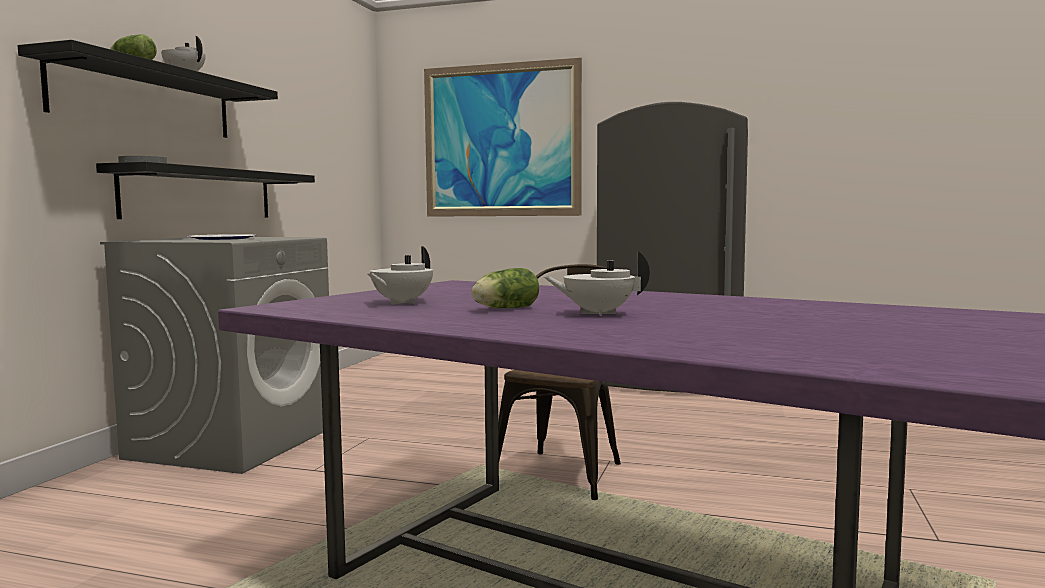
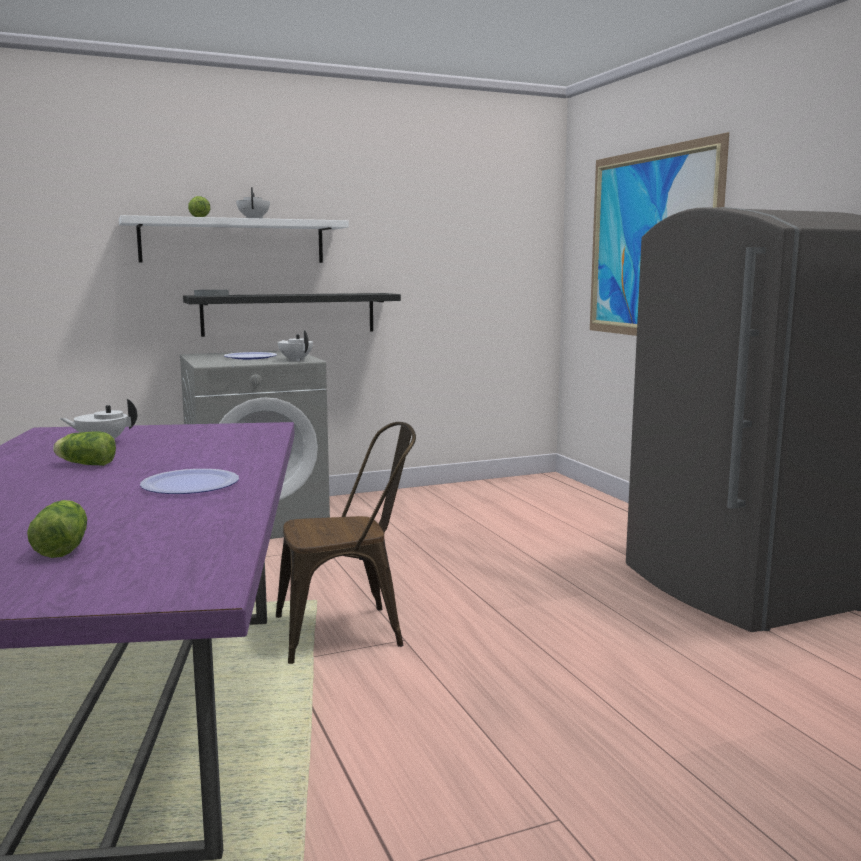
camera: 50 degrees right, 5 degrees up
(146, 100) = (233, 241): black shelf -> white shelf
(597, 313) = (74, 484): white teapot -> white teapot (296, 360)
(665, 301) = (190, 485): none -> plate
(847, 323) = (63, 547): none -> lettuce

